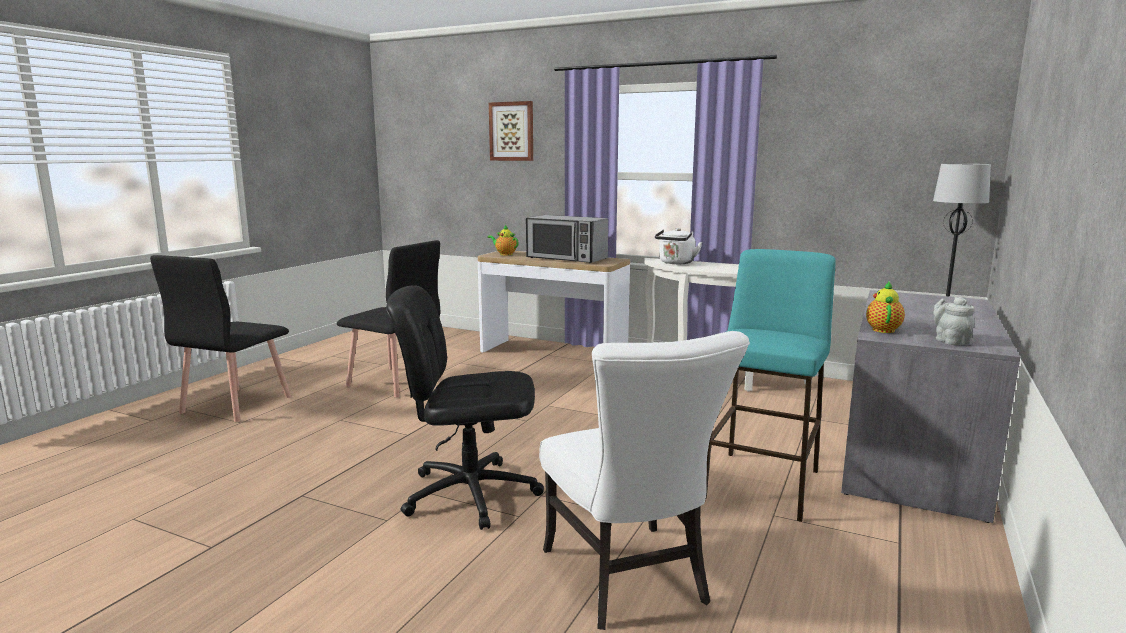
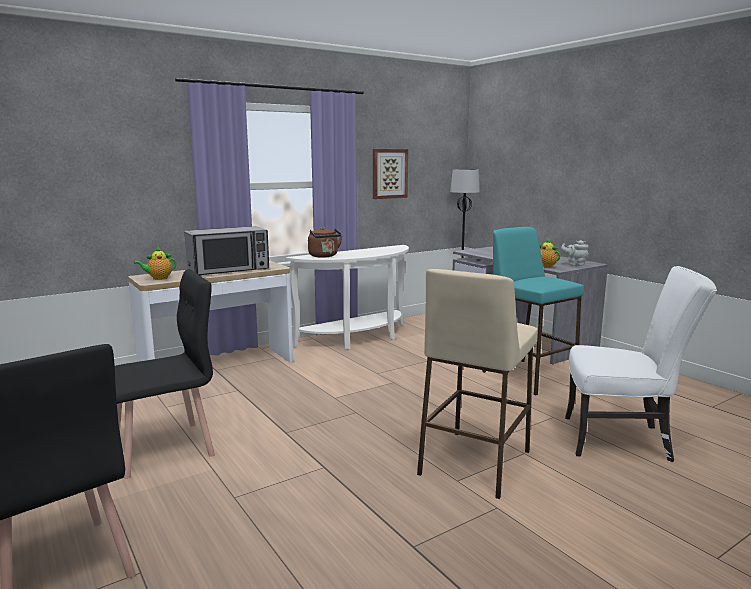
camera: 60 degrees left, 0 degrees up
(470, 493) = (474, 463): black office chair -> beige stool
(512, 131) = (112, 142): picture -> picture (389, 173)
(676, 263) = (324, 256): white kettle -> brown kettle

